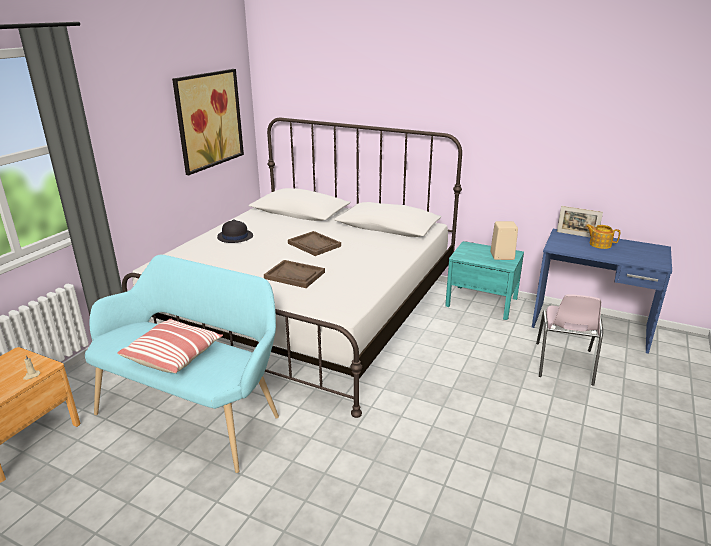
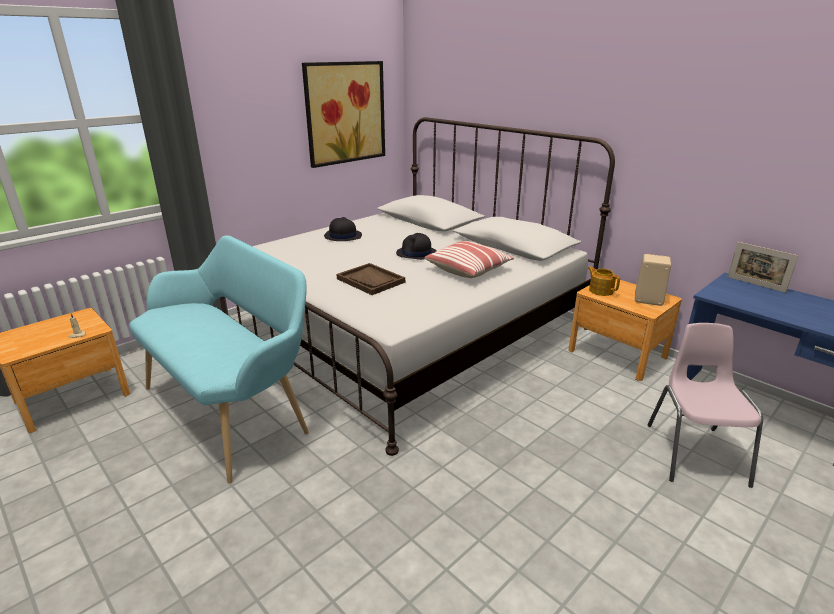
camera: 20 degrees right, 0 degrees up
(174, 355) = (198, 340): pillow -> pillow (468, 269)
(314, 245) = (416, 253): brown tray -> black hat
(481, 302) = (617, 354): turquoise nightstand -> brown nightstand
(564, 364) = (694, 453): pink chair -> pink chair turned 150 degrees clockwise
(599, 244) = (785, 300): teapot -> teapot (600, 290)

